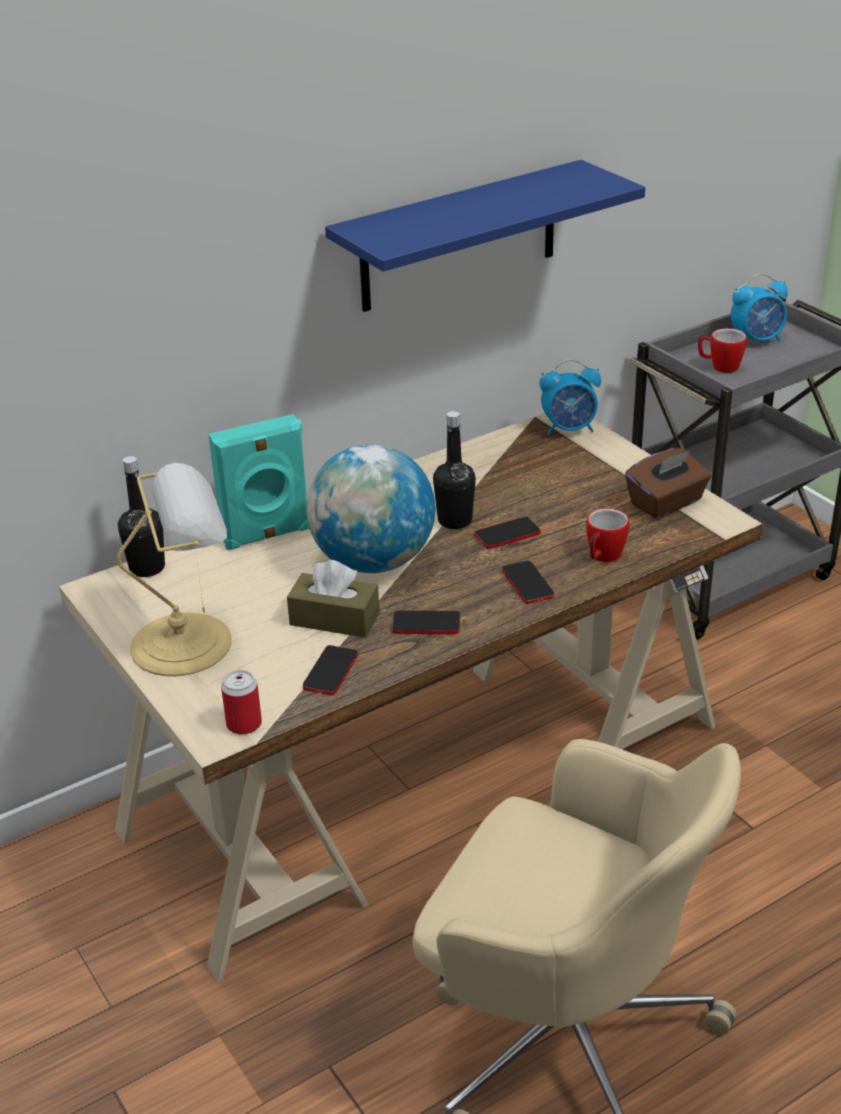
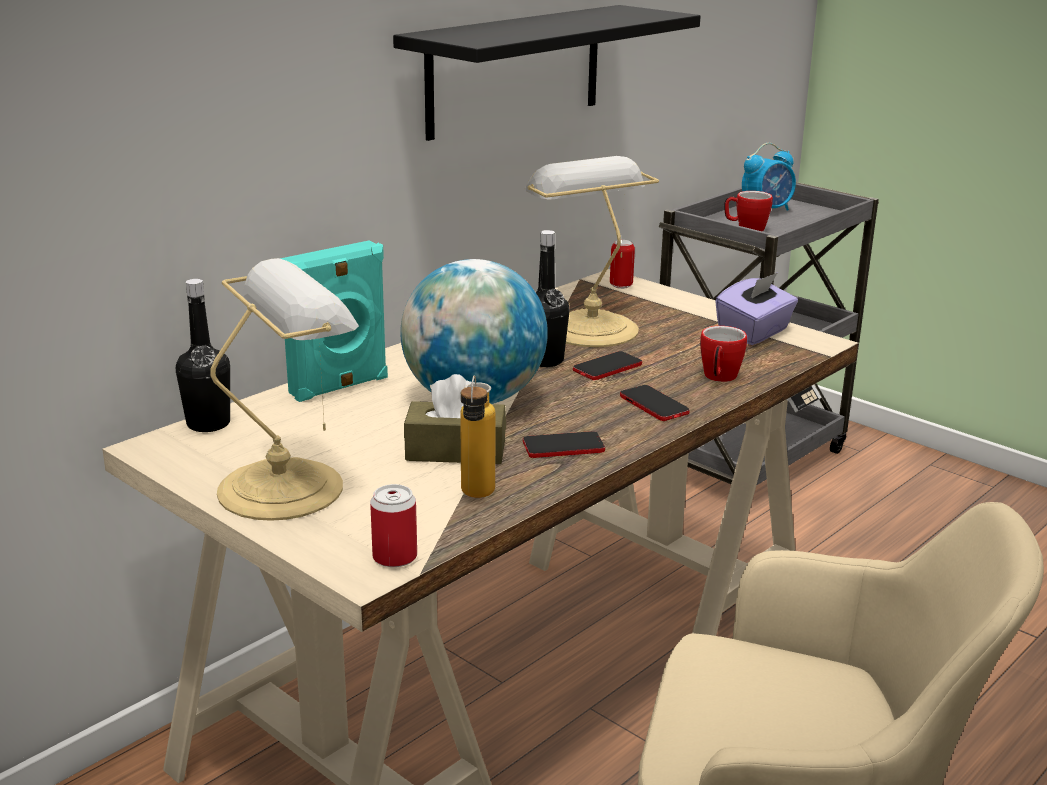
camera: 15 degrees left, 10 degrees down
(331, 671) = (476, 498): phone -> bottle
(459, 237) = (515, 70): blue shelf -> black shelf
(513, 482) = (588, 327): none -> table lamp
(569, 429) = (621, 286): alarm clock -> can
(666, 503) = (754, 333): brown tissue box -> purple tissue box

